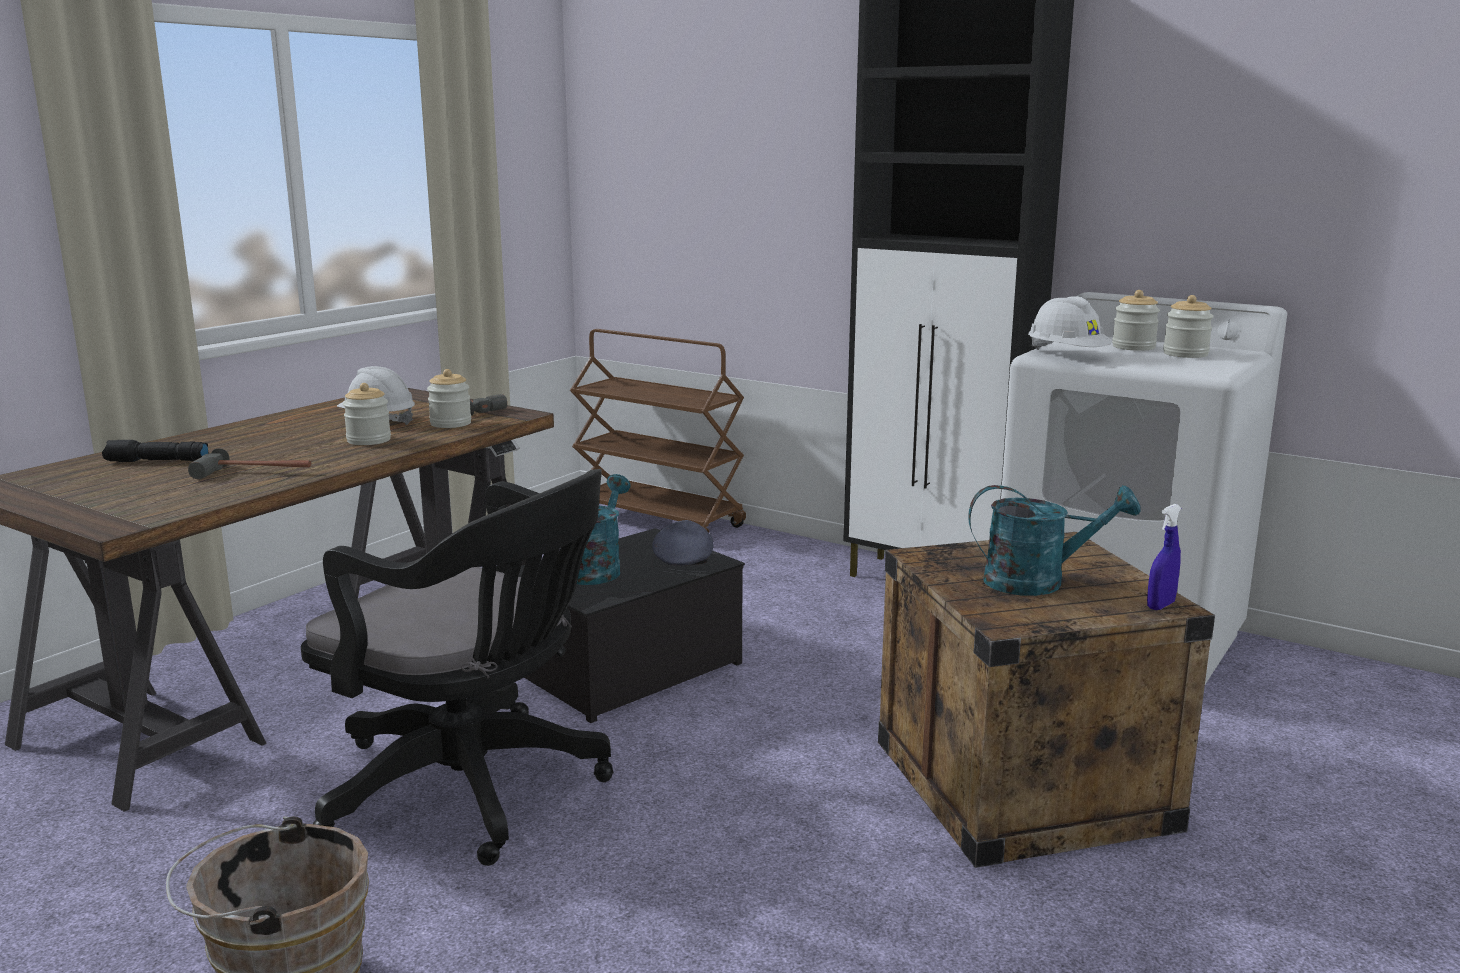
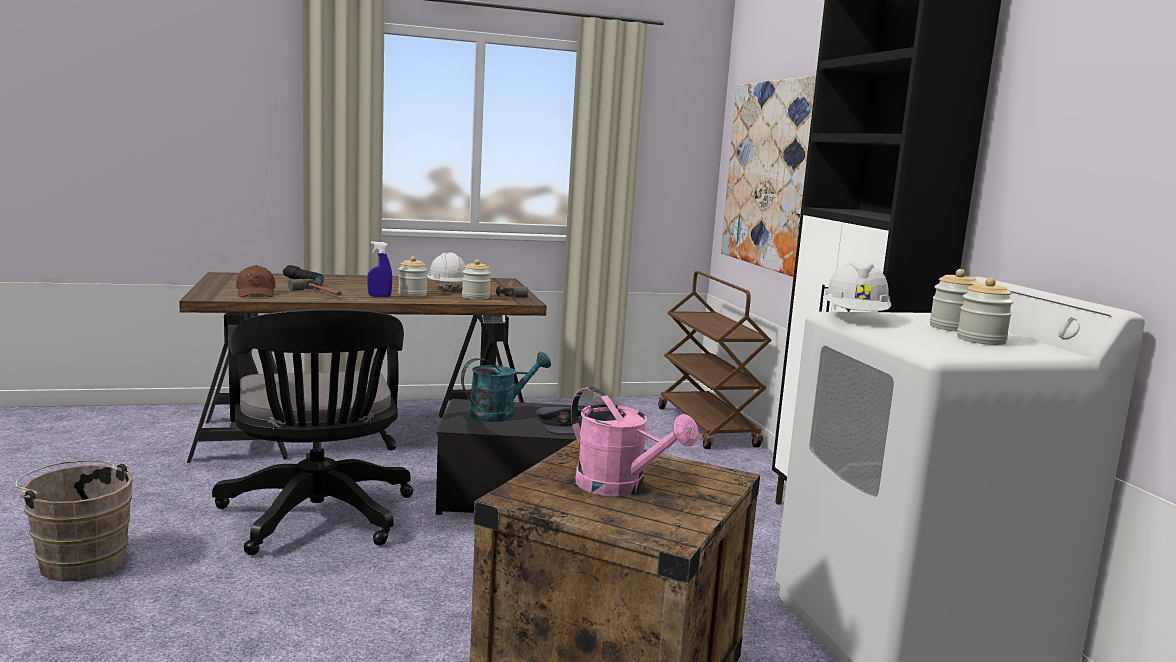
camera: 40 degrees right, 5 degrees down
(166, 497) = (256, 293): none -> brown cap
(682, 559) = (560, 425): grey cap -> grey cap turned 120 degrees clockwise
(698, 196) = (773, 175): none -> picture
(1038, 582) = (620, 487): turquoise watering can -> pink watering can
(1160, 605) = (663, 535): blue spray bottle -> blue spray bottle (379, 296)

